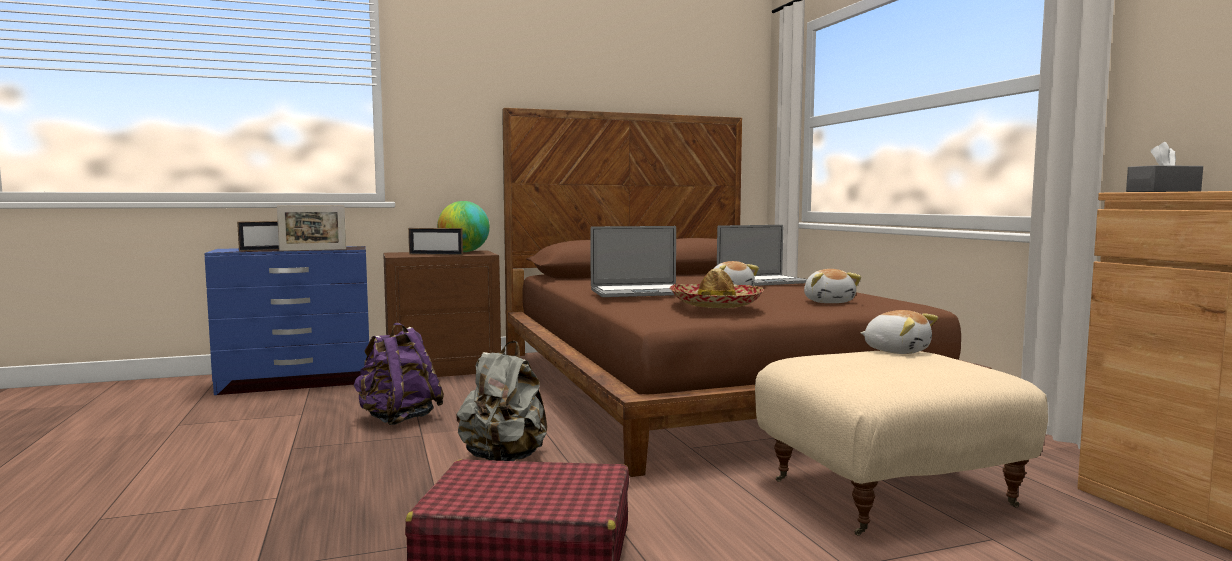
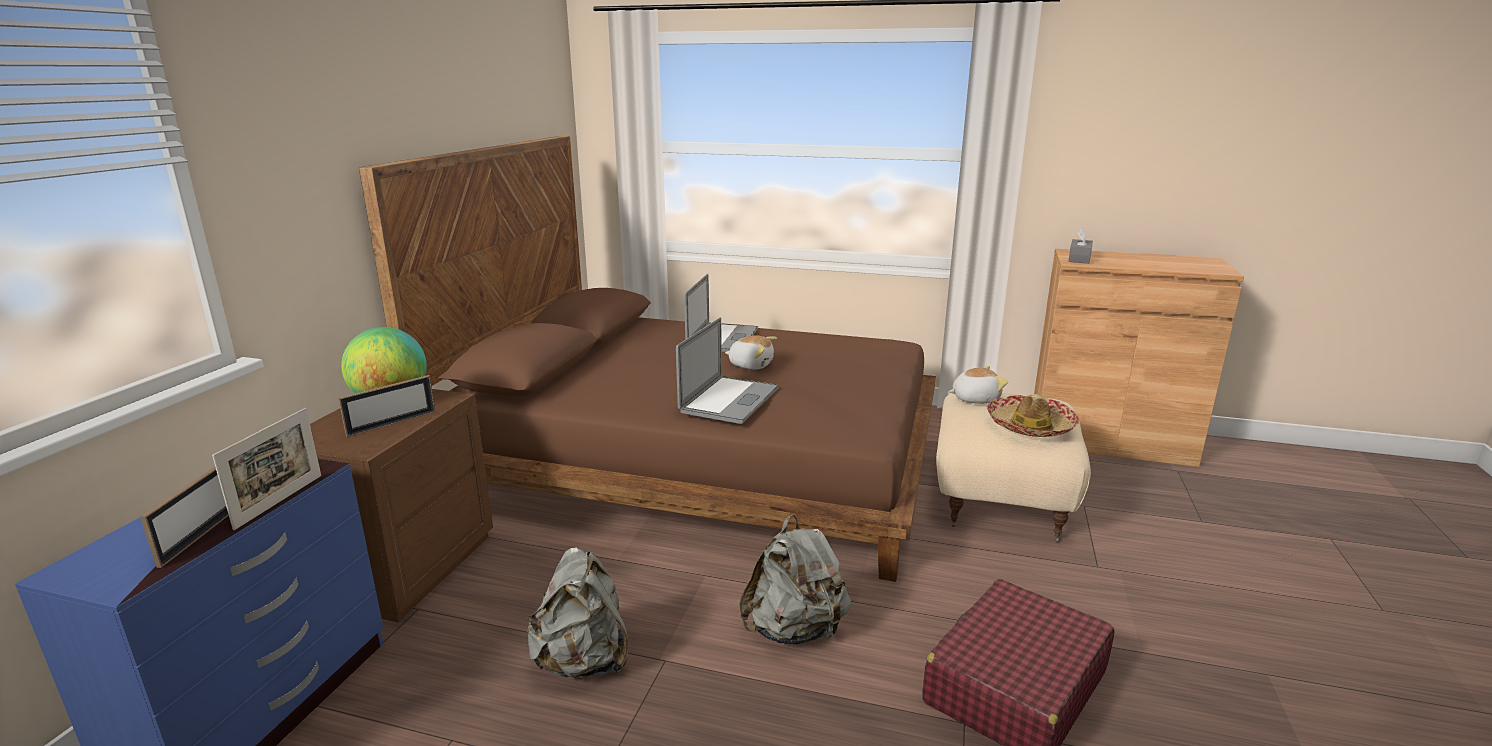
camera: 55 degrees left, 15 degrees up
(398, 419) = (583, 661): purple backpack -> grey backpack
(715, 304) = (845, 399): hat -> hat (1030, 426)
(829, 302) = (853, 359): plush toy -> none

